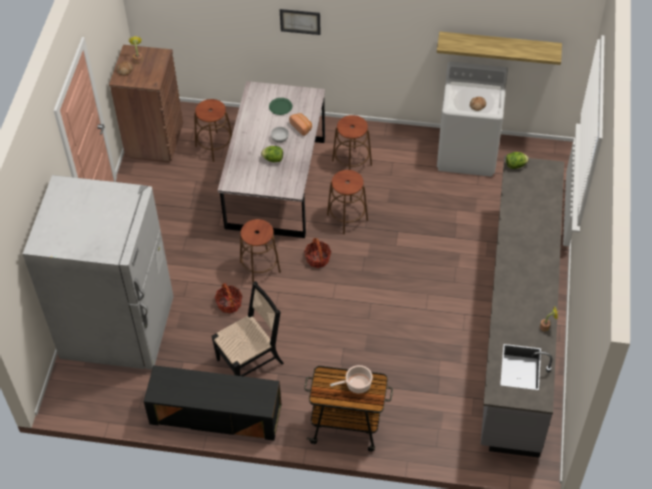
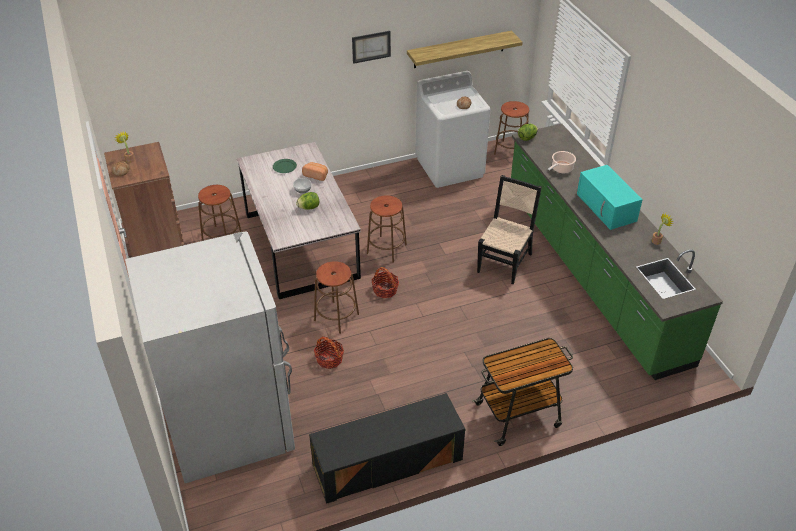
camera: 30 degrees left, 10 degrees down
(250, 361) = (386, 400): chair -> chair (504, 263)
(300, 21) = (276, 78): picture -> picture (371, 46)
(352, 163) = (358, 207): brown stool -> brown stool (510, 150)
(357, 384) = (532, 357): cooking pot -> cooking pot (561, 169)
(516, 324) = (592, 274): grey counter -> green counter
(528, 273) = (607, 208): none -> turquoise microwave

